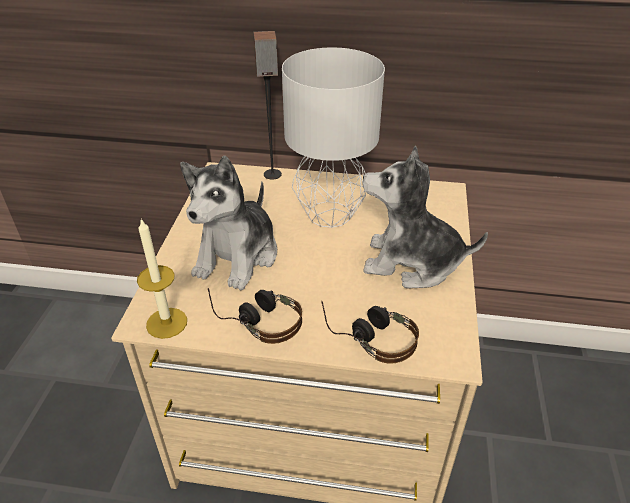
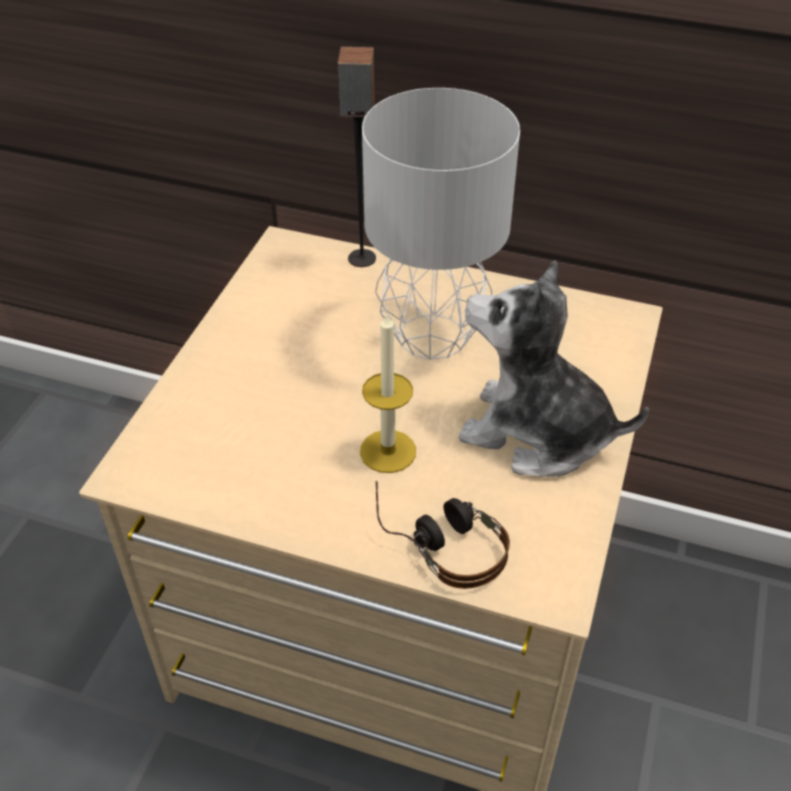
camera: 10 degrees right, 5 degrees up
(166, 323) = (158, 480): candle -> candle (388, 451)
(238, 256) = (280, 389): plush toy -> none
(256, 318) = (284, 491): headphones -> none

